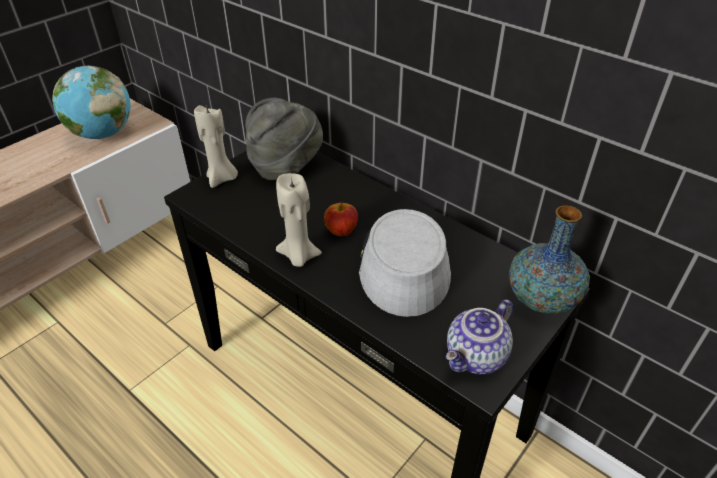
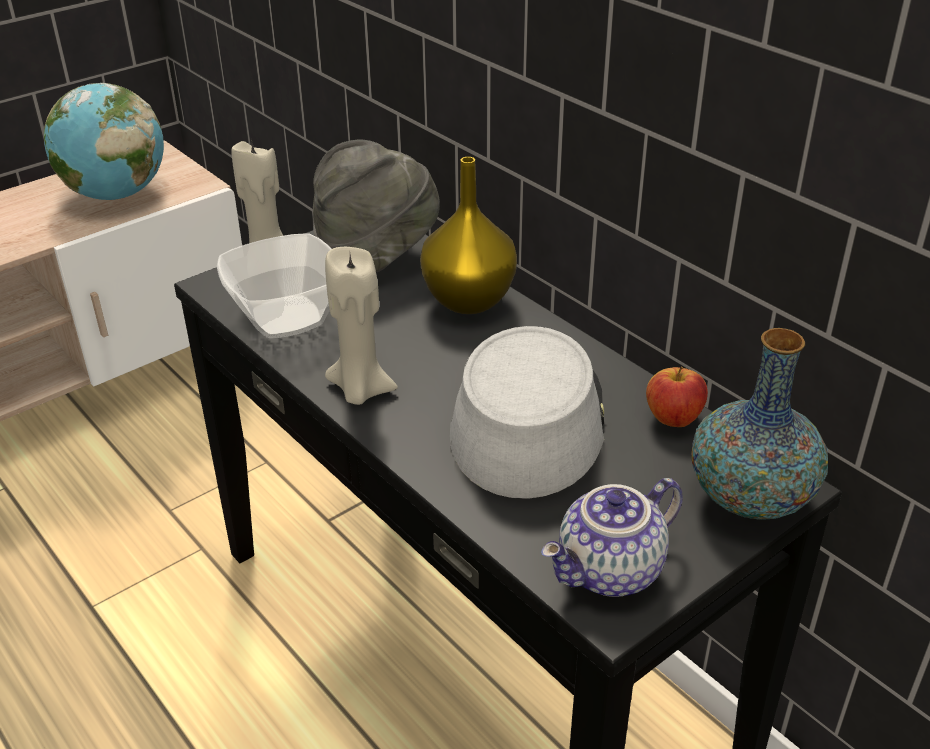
camera: 10 degrees right, 5 degrees down
(240, 214) = (286, 319): none -> bowl
(341, 231) = (440, 360): apple -> apple (673, 418)
(347, 190) = (467, 300): none -> yellow vase

